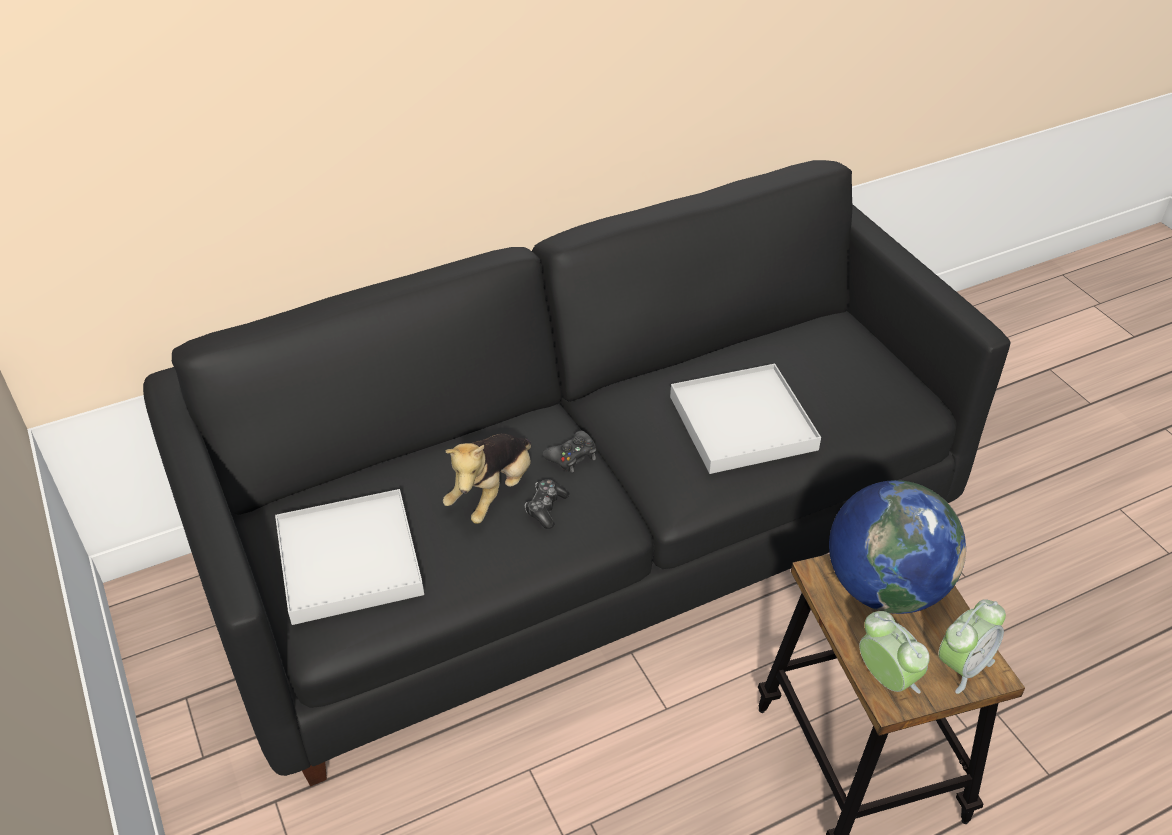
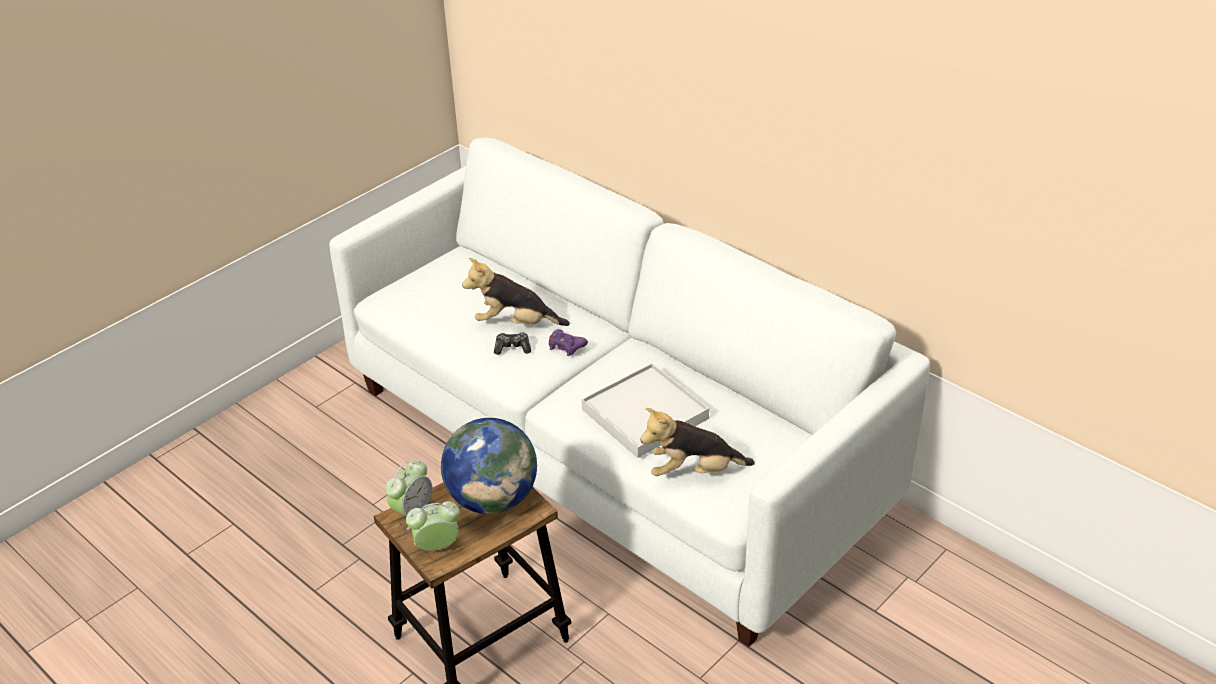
camera: 70 degrees right, 5 degrees down
(349, 560) = (433, 287): white tray -> none
(572, 456) = (566, 346): black game controller -> purple game controller
(587, 543) = (612, 448): black sofa -> white sofa
(853, 414) = (693, 471): none -> plush toy
(962, 666) = (437, 547): alarm clock -> alarm clock turned 135 degrees clockwise

